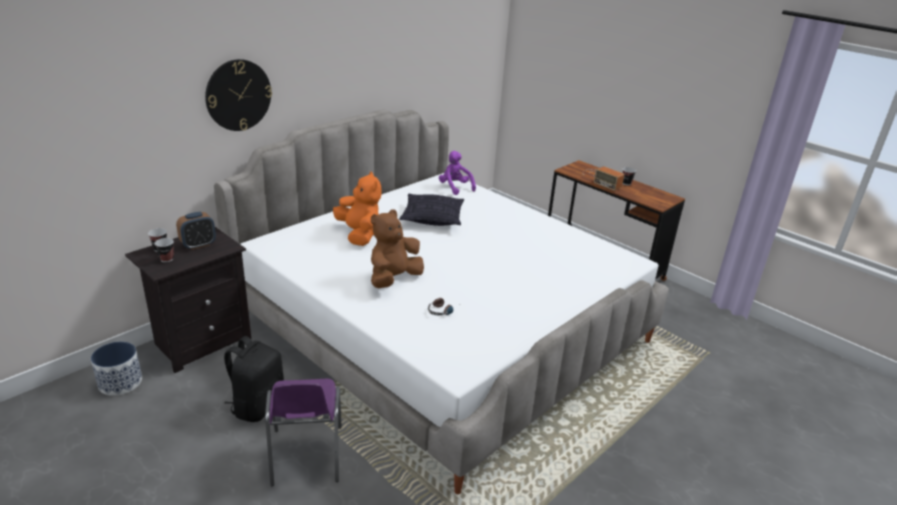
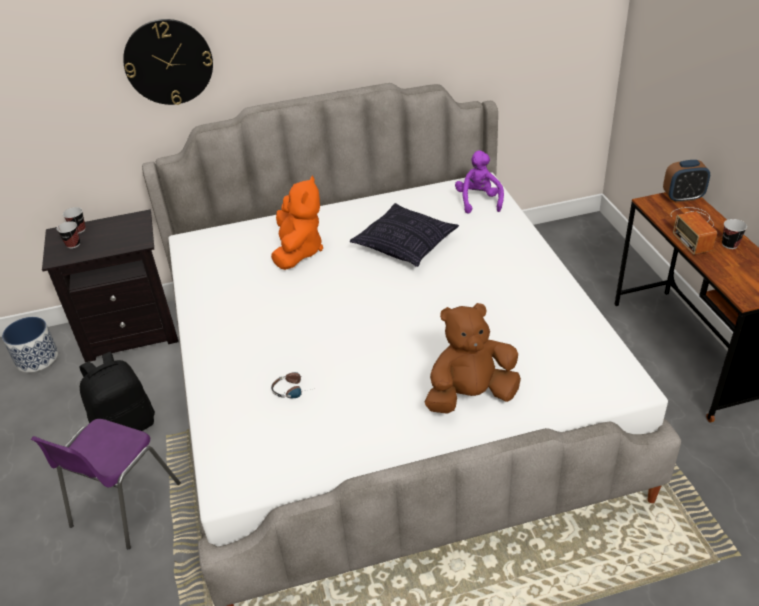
camera: 35 degrees right, 10 degrees up
(198, 245) = (115, 232): alarm clock -> alarm clock (682, 197)
(394, 279) = (280, 327): brown plush toy -> brown plush toy (470, 396)

